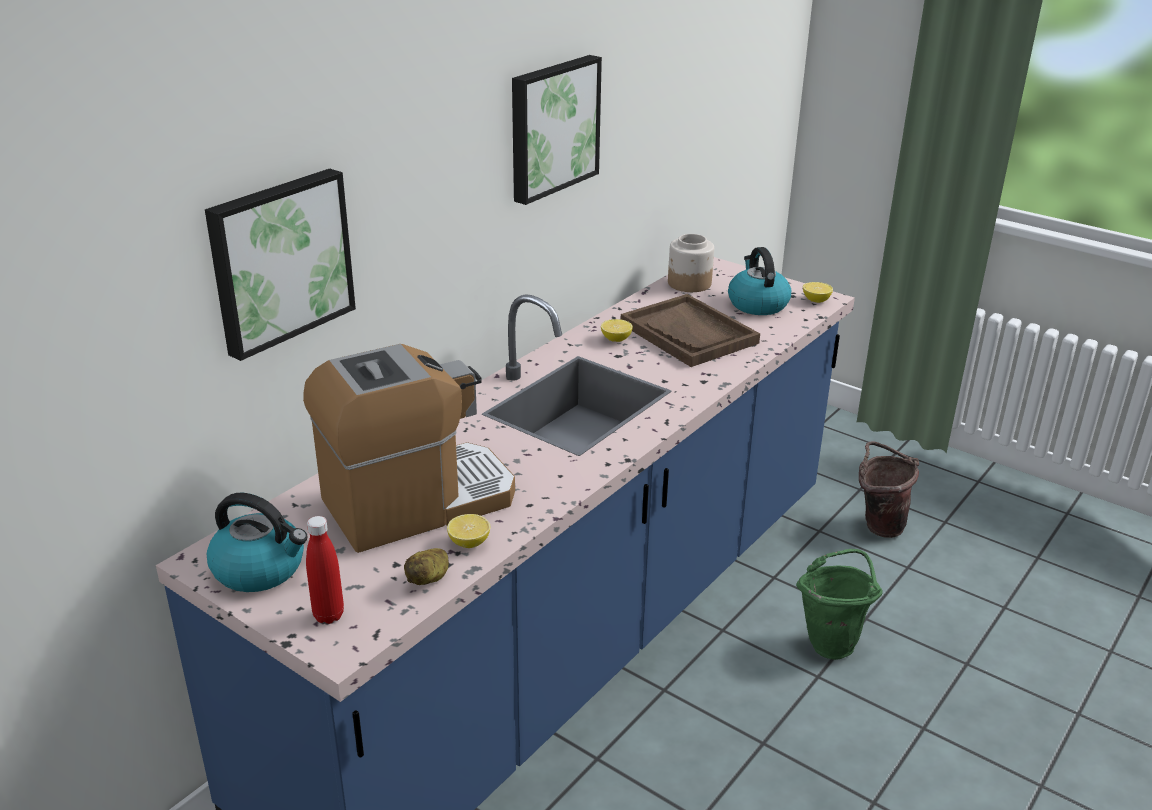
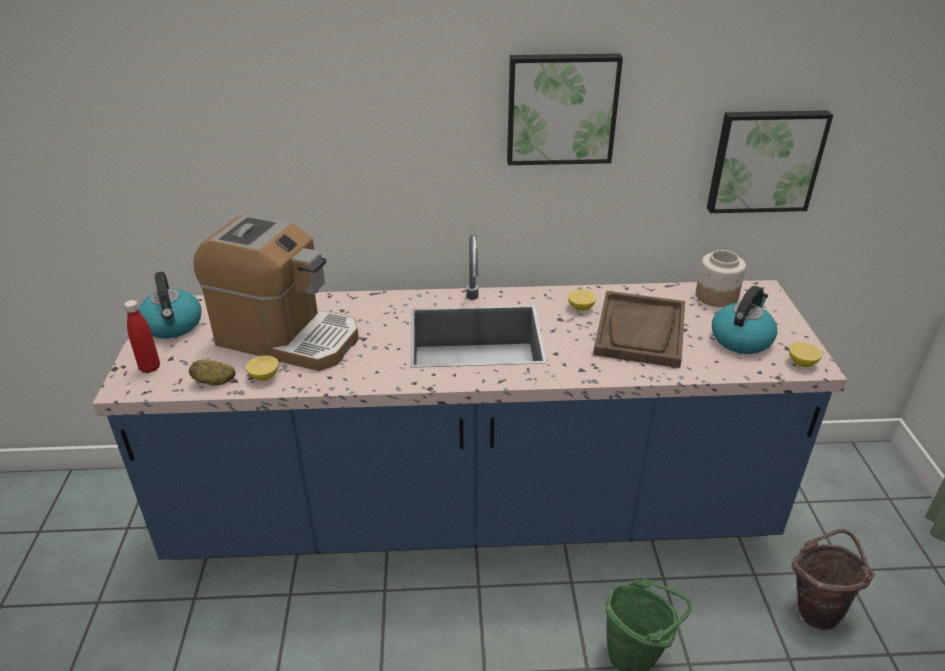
camera: 50 degrees right, 5 degrees up
(279, 260) = (255, 138): picture -> picture (765, 160)

